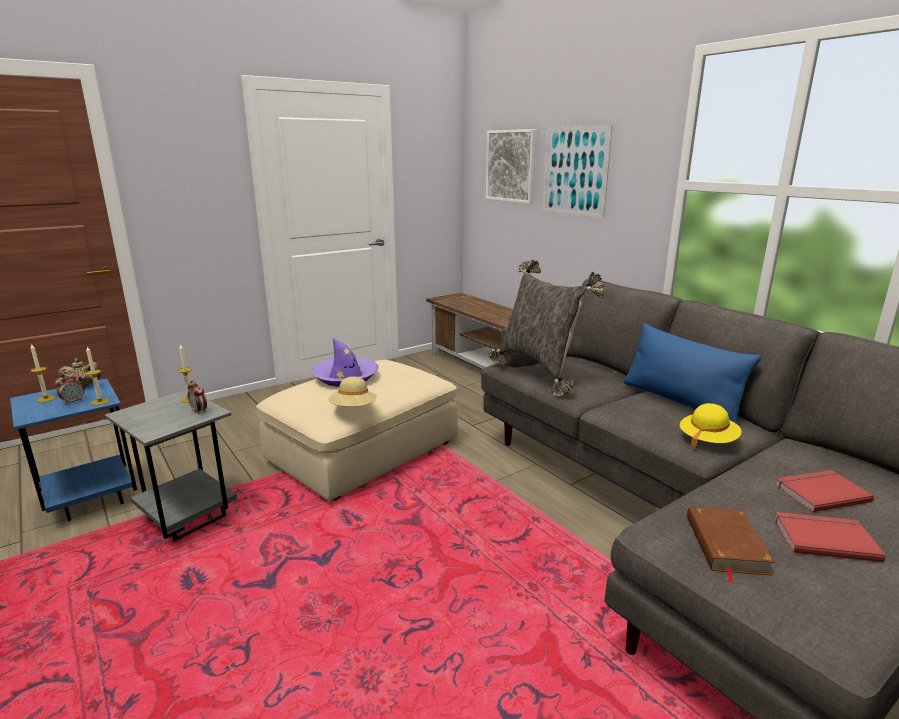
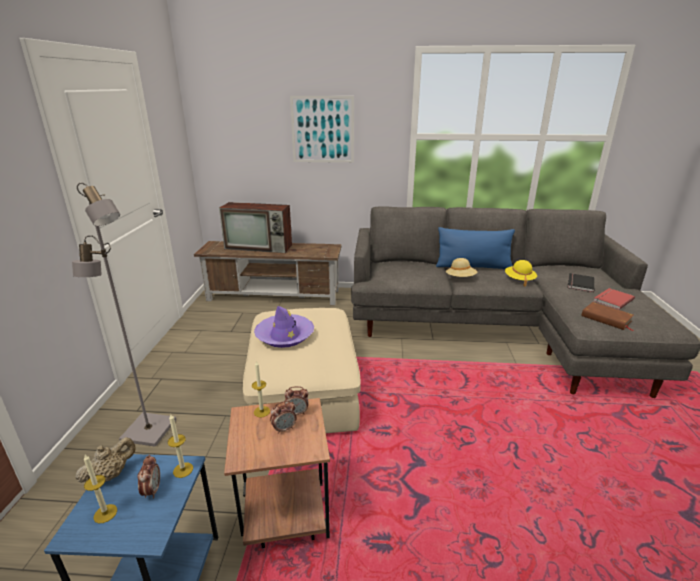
camera: 50 degrees left, 5 degrees up
(172, 414) = (284, 429): none -> alarm clock
(190, 518) = (286, 519): grey side table -> brown side table
(241, 418) = (149, 430): none -> grey floor lamp
(353, 409) = (344, 352): beige hat -> beige hat (460, 278)
(488, 308) = (260, 247): none -> television
(511, 166) = (251, 127): picture -> none
(541, 377) = (398, 280): pillow -> none
(819, 492) = (579, 284): red book -> black book

